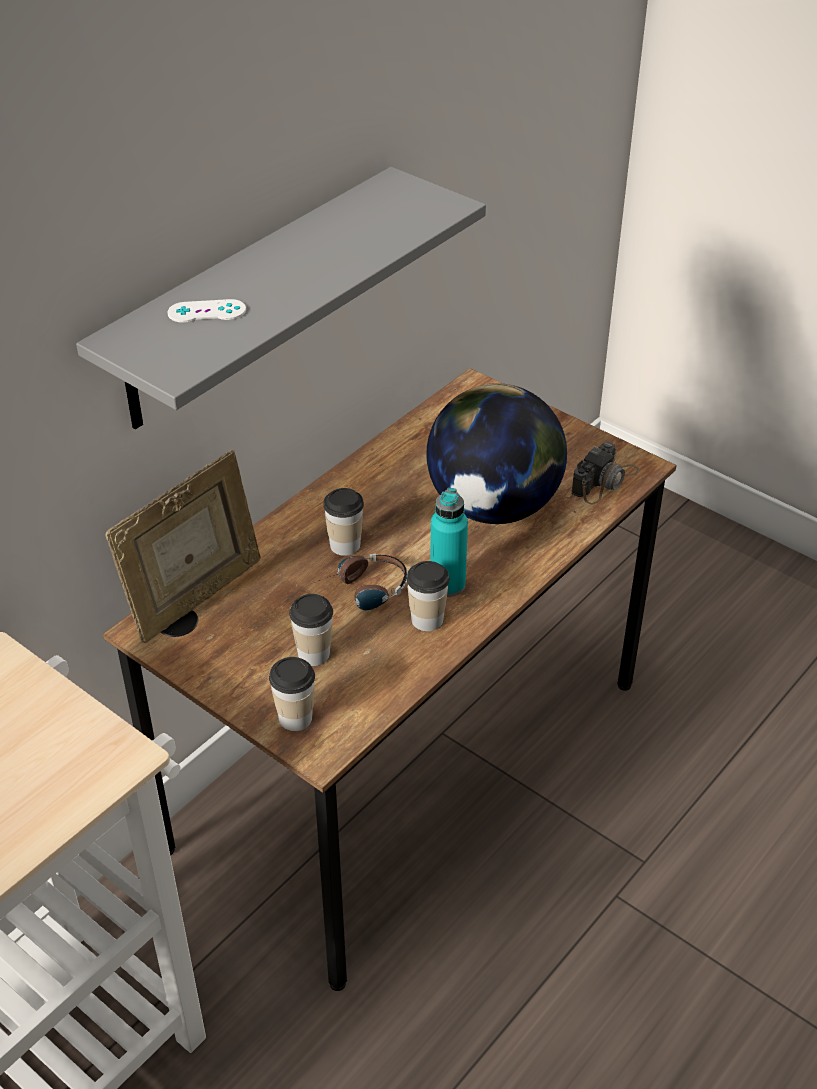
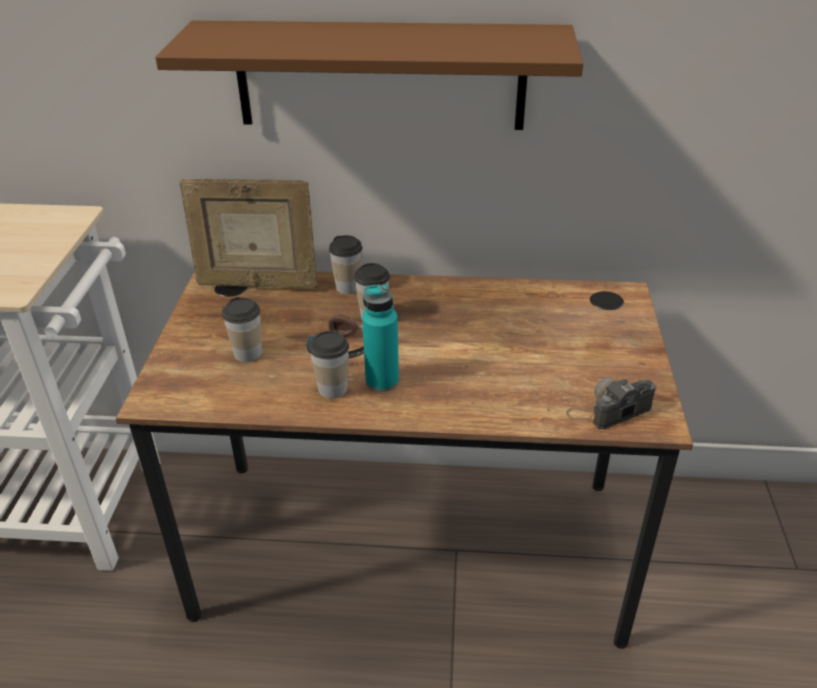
camera: 55 degrees right, 5 degrees down
(207, 312) = (274, 35): white game controller -> none
(252, 299) = (380, 76): grey shelf -> brown shelf
(295, 718) = (176, 374): cup -> cup (348, 287)
(493, 507) = (498, 364): globe -> none
(605, 481) = (609, 410): camera -> camera turned 150 degrees clockwise

